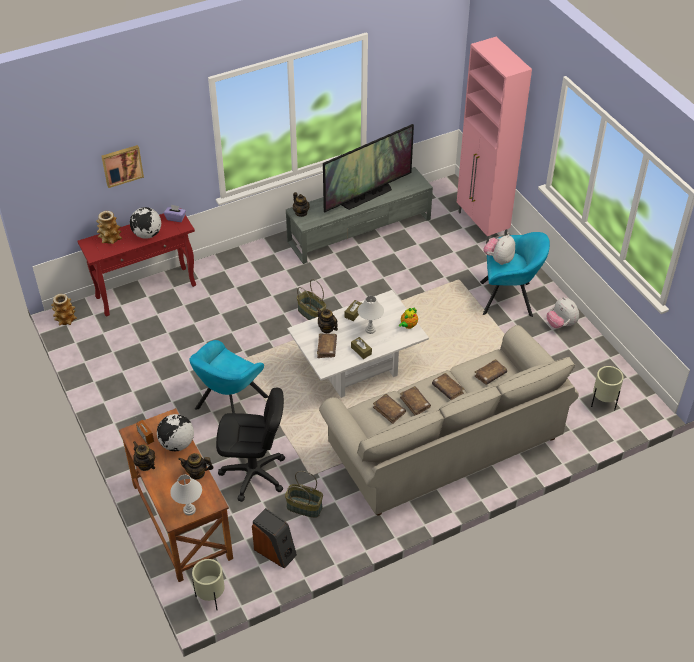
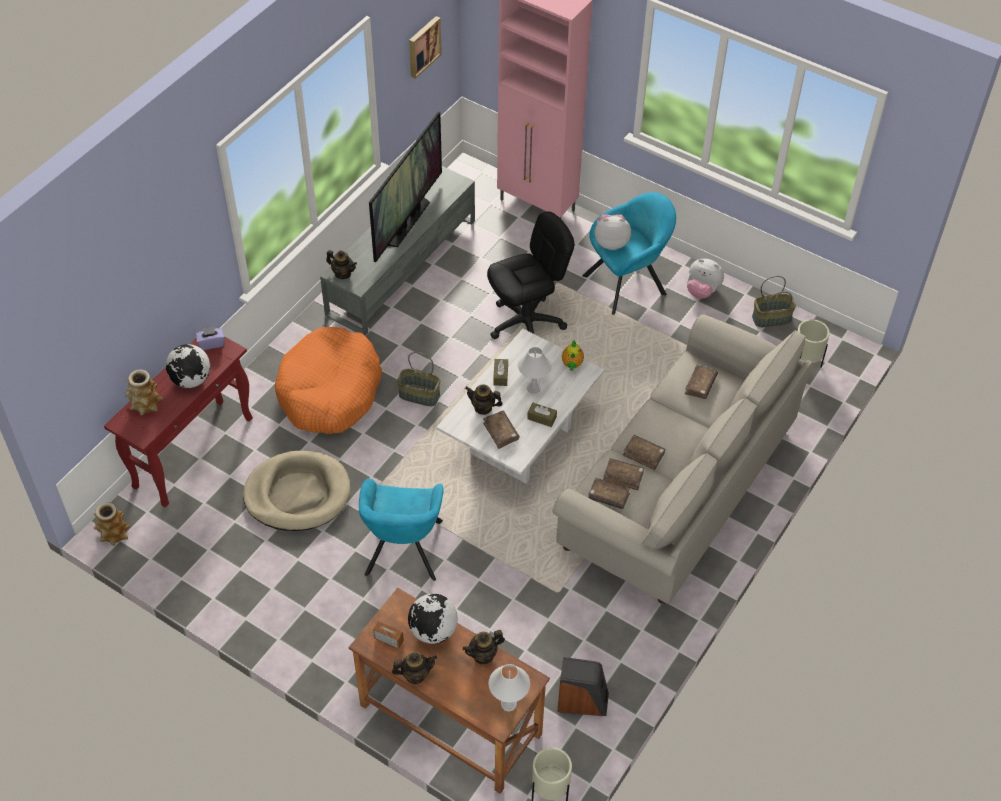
camera: 30 degrees left, 5 degrees up
(122, 165) = (139, 303): picture -> picture (423, 46)
(145, 465) = (415, 674): teapot -> teapot turned 150 degrees clockwise
(190, 342) = (297, 494): none -> beige dog bed
(254, 474) = (493, 622): black office chair -> black office chair (527, 324)
(256, 288) = (330, 391): none -> orange dog bed
(305, 507) = (577, 632): basket -> basket (771, 318)
(447, 389) = (666, 422): brown book -> brown book (608, 497)
(498, 259) = (611, 242): plush toy -> plush toy turned 90 degrees clockwise

